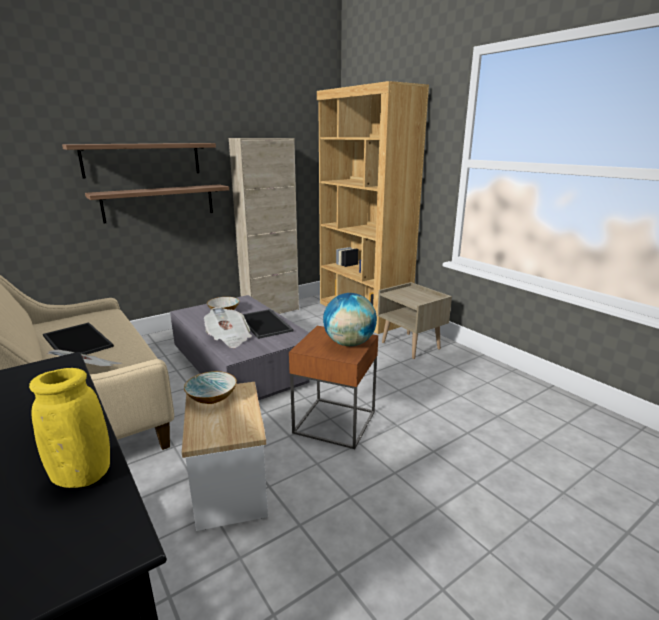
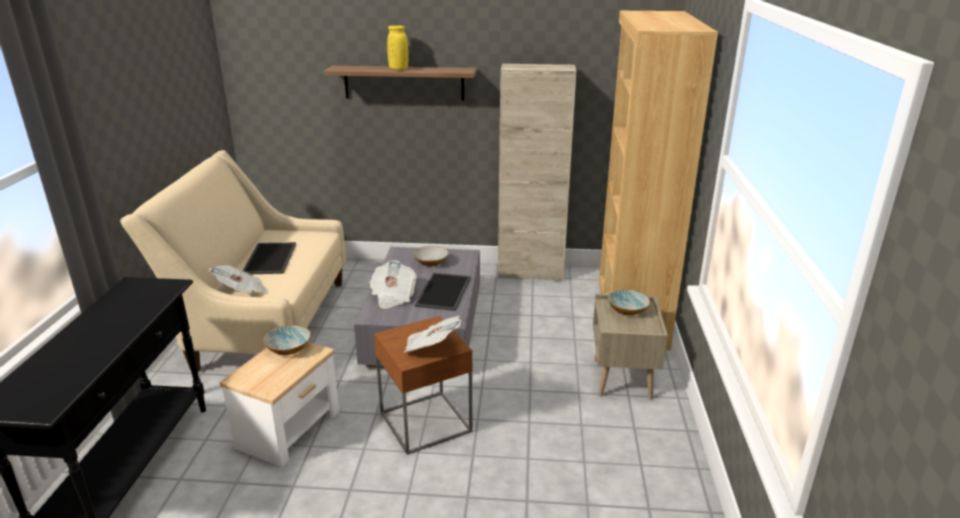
camera: 40 degrees right, 5 degrees up
(82, 475) = (80, 367): yellow vase -> yellow vase (398, 69)
(159, 203) = (417, 128): shelf -> none
(349, 343) = (431, 347): globe -> newspaper
(408, 293) = (628, 310): none -> bowl

